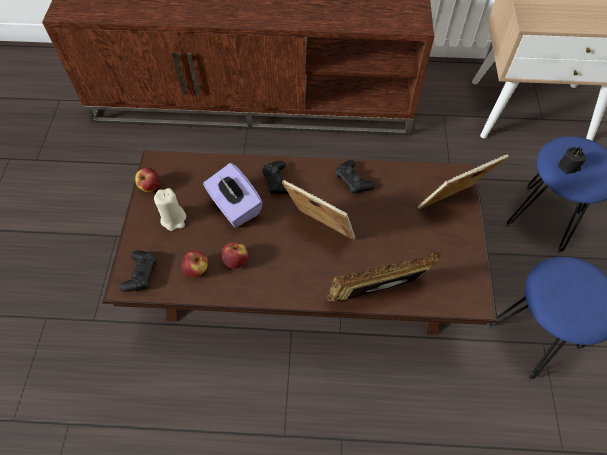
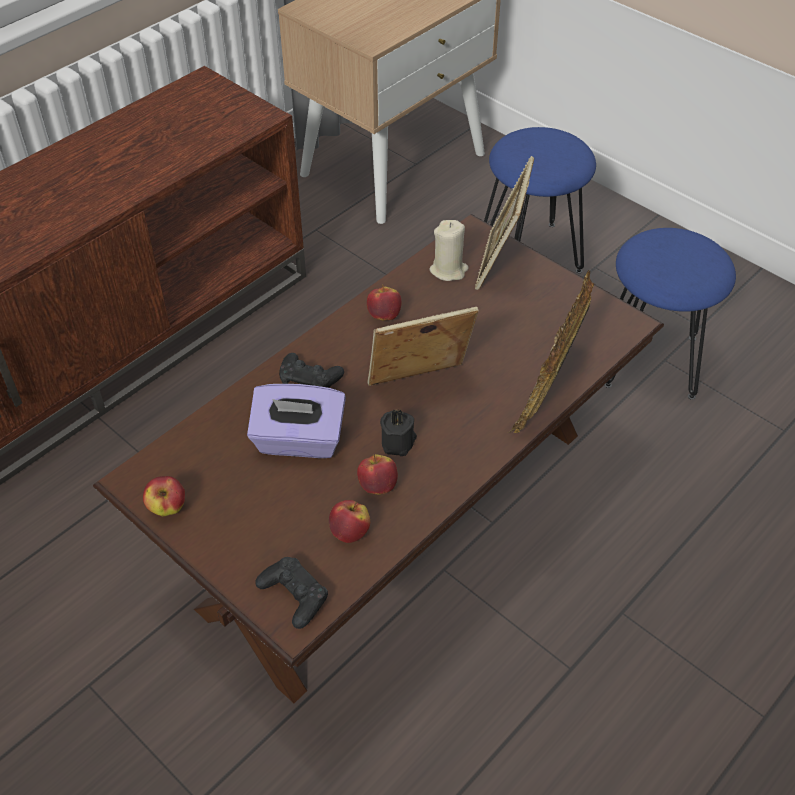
camera: 50 degrees left, 10 degrees down
(173, 219) = (248, 512): beige candle -> beige candle (448, 270)
(353, 181) = (384, 315): black game controller -> apple
(569, 166) = (537, 162): black candle -> black candle (399, 442)

